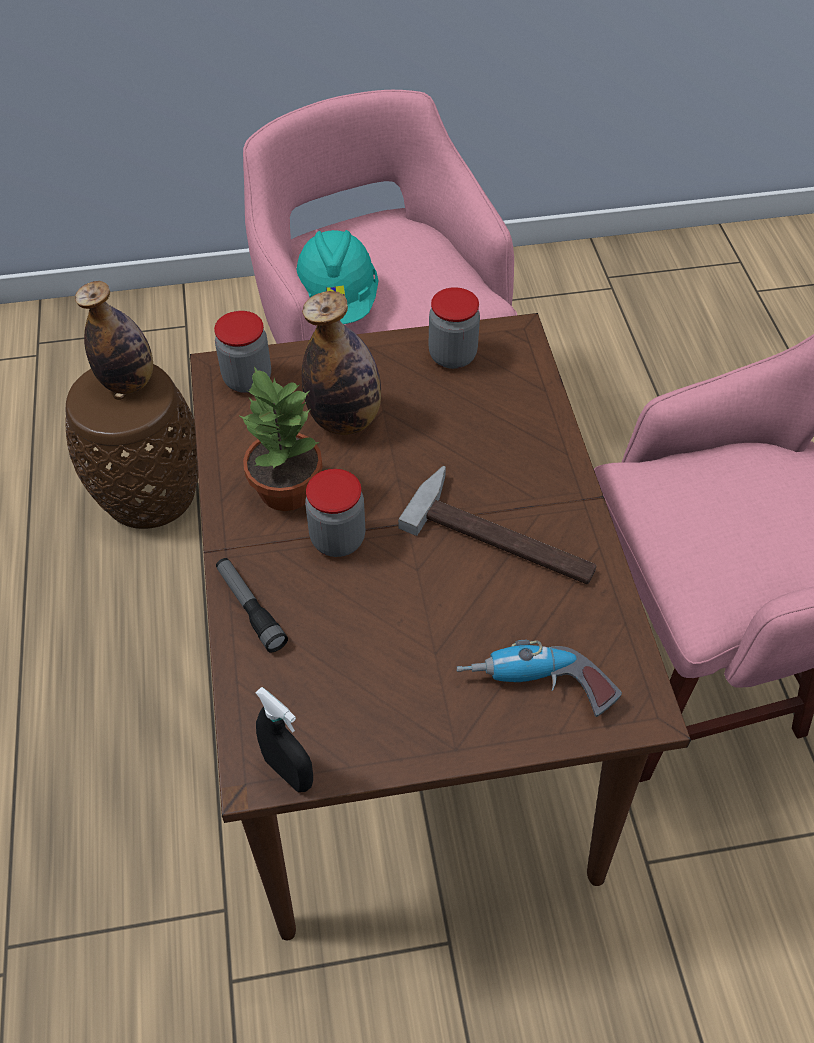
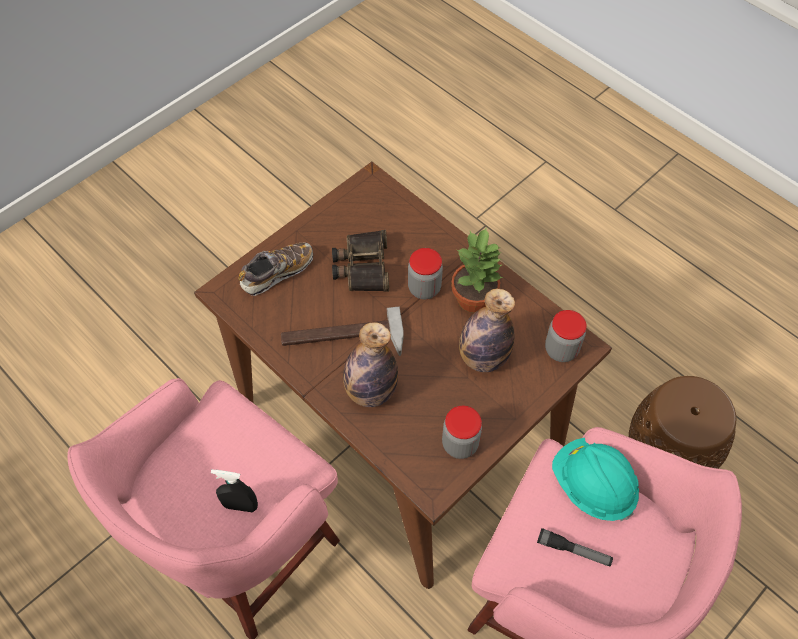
camera: 145 degrees right, 5 degrees up
(128, 382) = (700, 422): bottle -> bottle (370, 391)
(250, 608) = (434, 234): flashlight -> flashlight (573, 550)
(288, 772) = (358, 186): black spray bottle -> black spray bottle (240, 506)
(397, 623) = (362, 266): none -> binoculars
(536, 689) = (277, 273): power drill -> shoe

